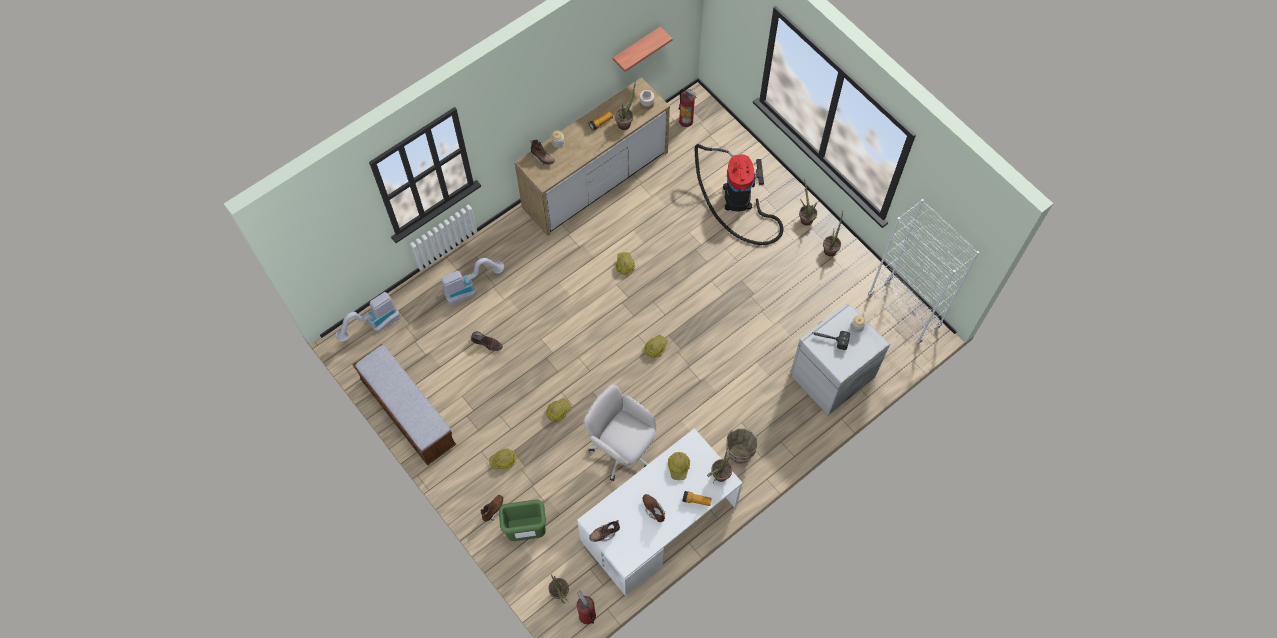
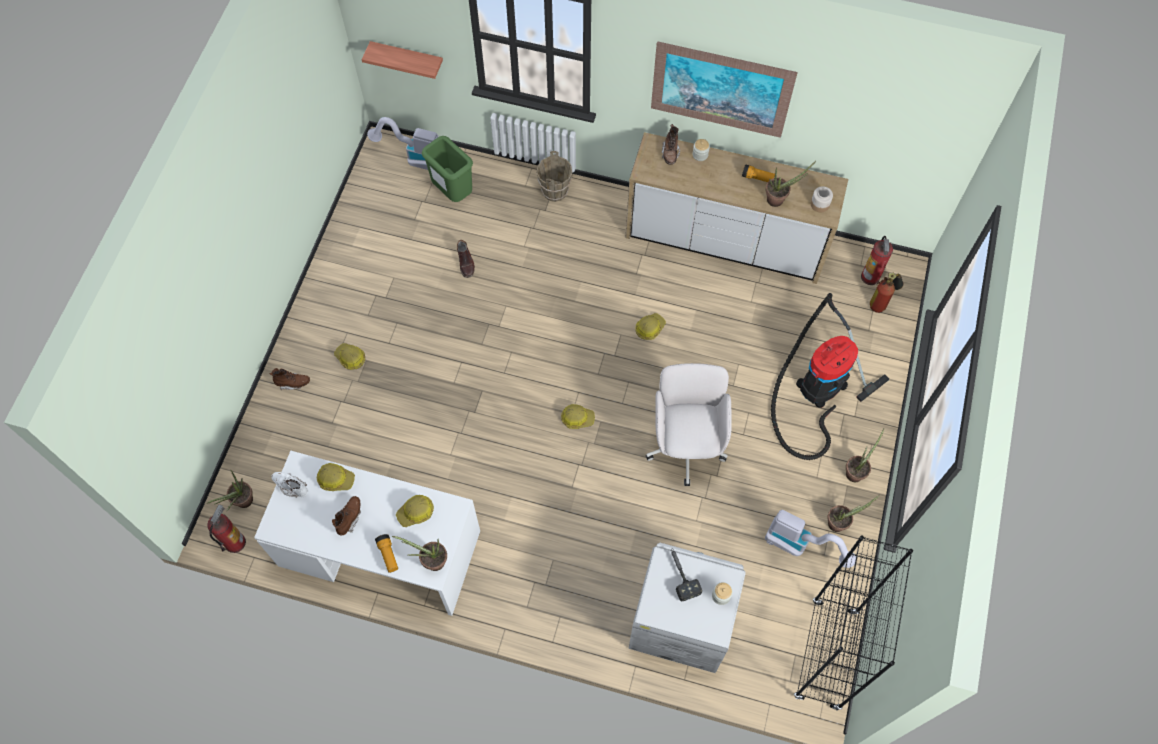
camera: 55 degrees right, 0 degrees up
(408, 413) = (344, 245): bench -> none
(470, 288) = (513, 209): vacuum cleaner -> vacuum cleaner (801, 545)
(526, 532) = (289, 428): green trash can -> green trash can (452, 192)
(550, 92) = (721, 90): none -> picture
(558, 410) = (439, 372): hard hat -> hard hat (335, 479)
(604, 533) = (291, 486): brown boot -> white boot
(622, 450) = (437, 460): white office chair -> white office chair (686, 447)
(636, 49) = (858, 139): shelf -> shelf (408, 58)
(707, 127) = (882, 302): none -> fire extinguisher
(739, 454) = (514, 581): brown bucket -> brown bucket (555, 191)
(903, 311) = (825, 655): white bookcase -> black bookcase

